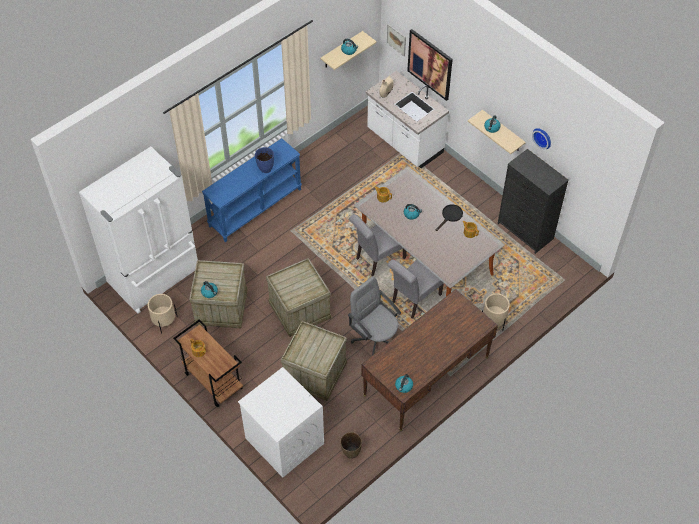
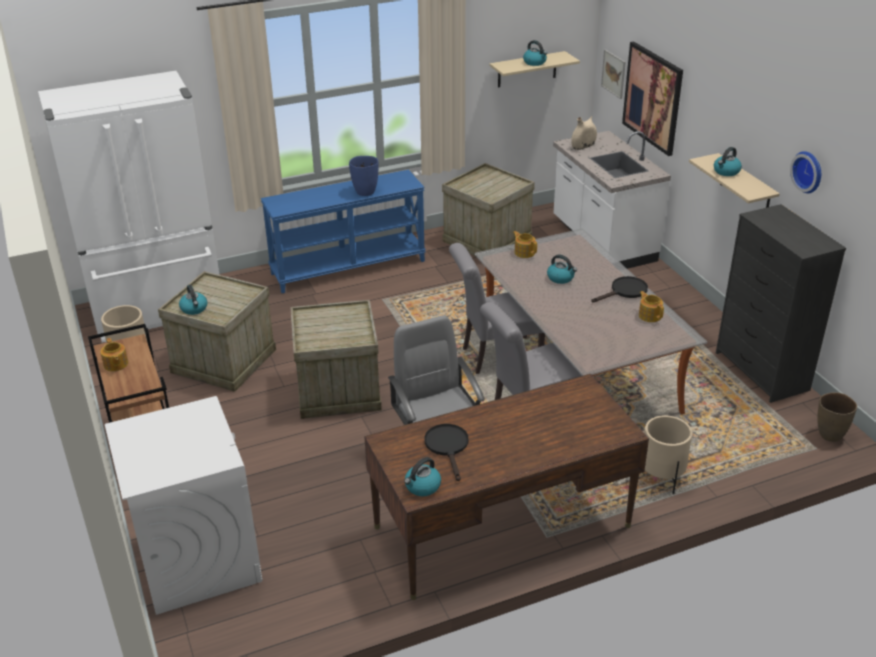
camera: 20 degrees right, 20 degrees down
(314, 373) = (309, 475): crate -> crate (485, 240)
(351, 452) = (301, 609): brown vase -> brown vase (829, 435)
(405, 358) = (448, 447): none -> black frying pan

